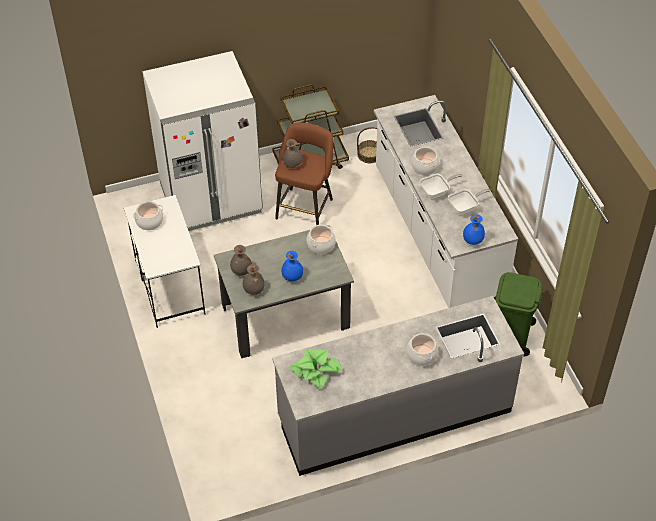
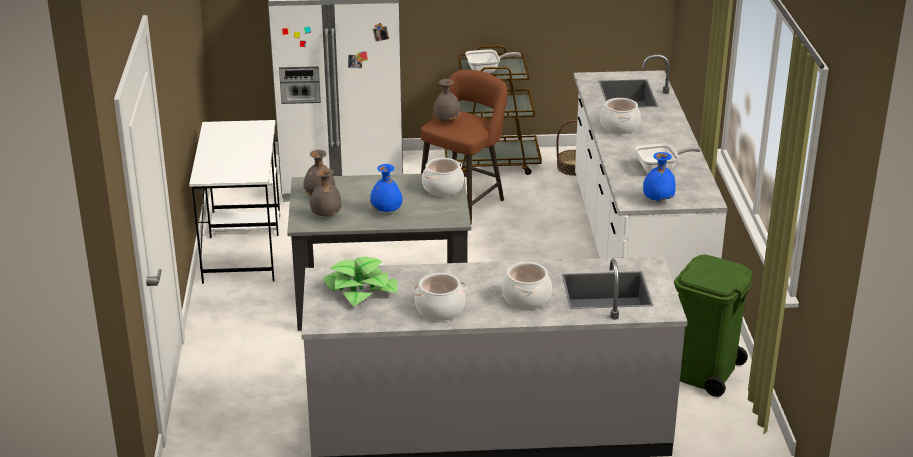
camera: 15 degrees right, 20 degrees down
(149, 222) = (226, 137): cooking pot -> cooking pot (439, 310)
(437, 192) = (626, 150): frying pan -> frying pan (486, 71)

